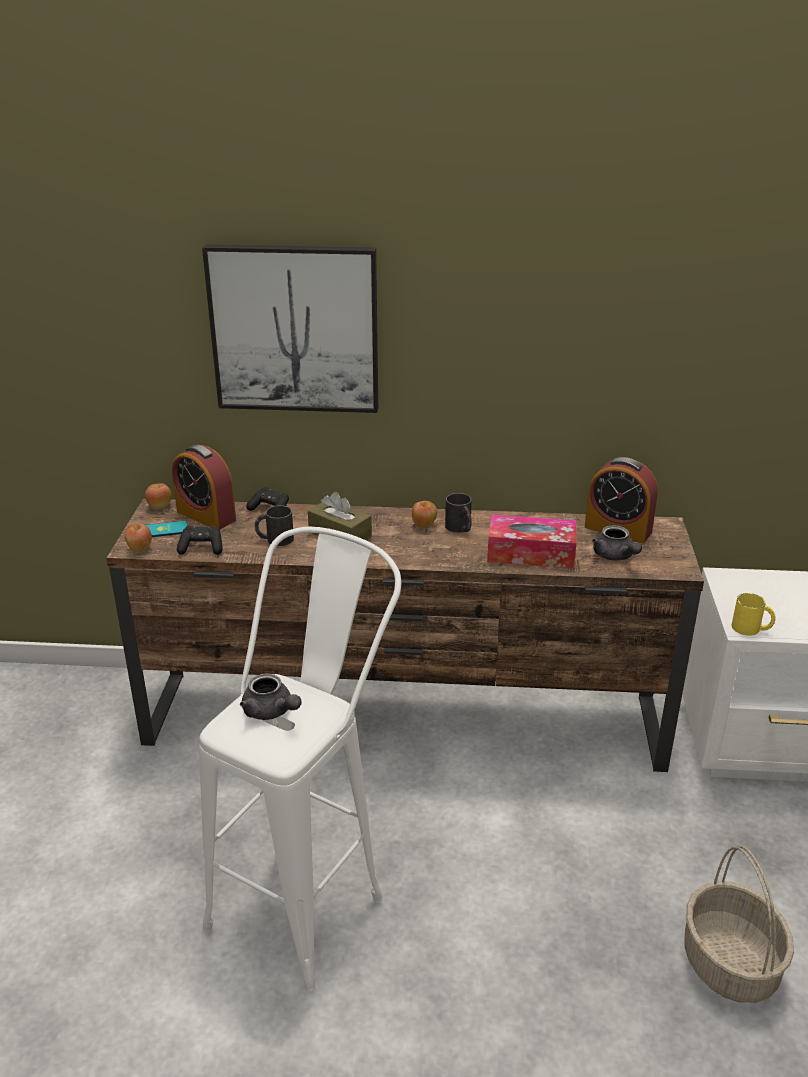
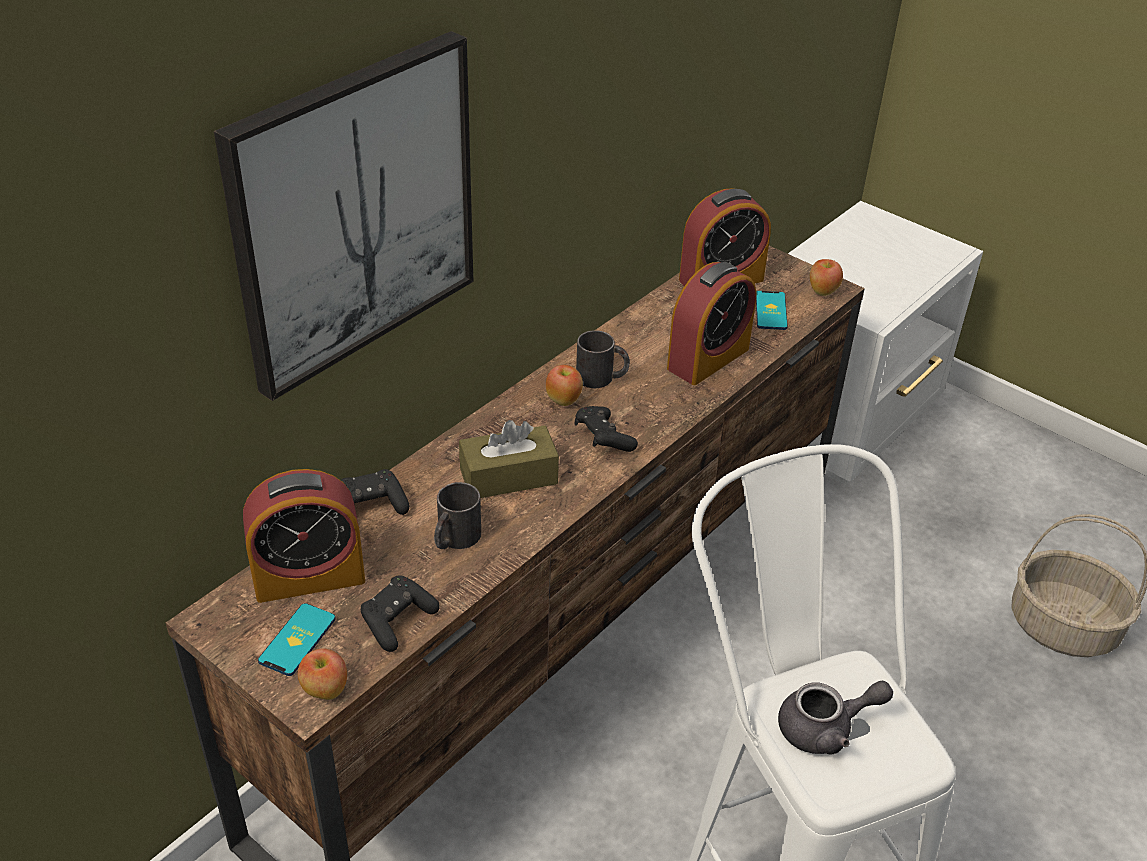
camera: 55 degrees left, 10 degrees up
(160, 507) = (220, 614): apple -> apple (822, 291)
(408, 548) = (603, 439): none -> black game controller
(531, 553) = (708, 358): tissue box -> alarm clock
(615, 556) = (771, 311): grey teapot -> phone
(751, 629) = (881, 313): yellow mug -> none

